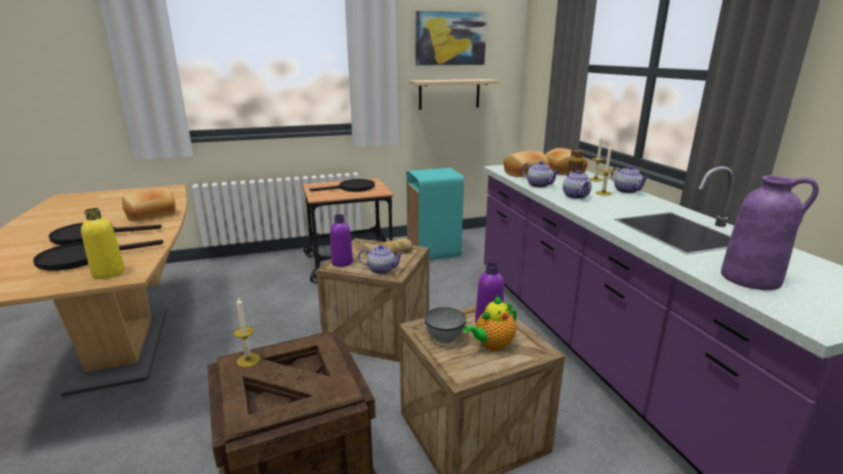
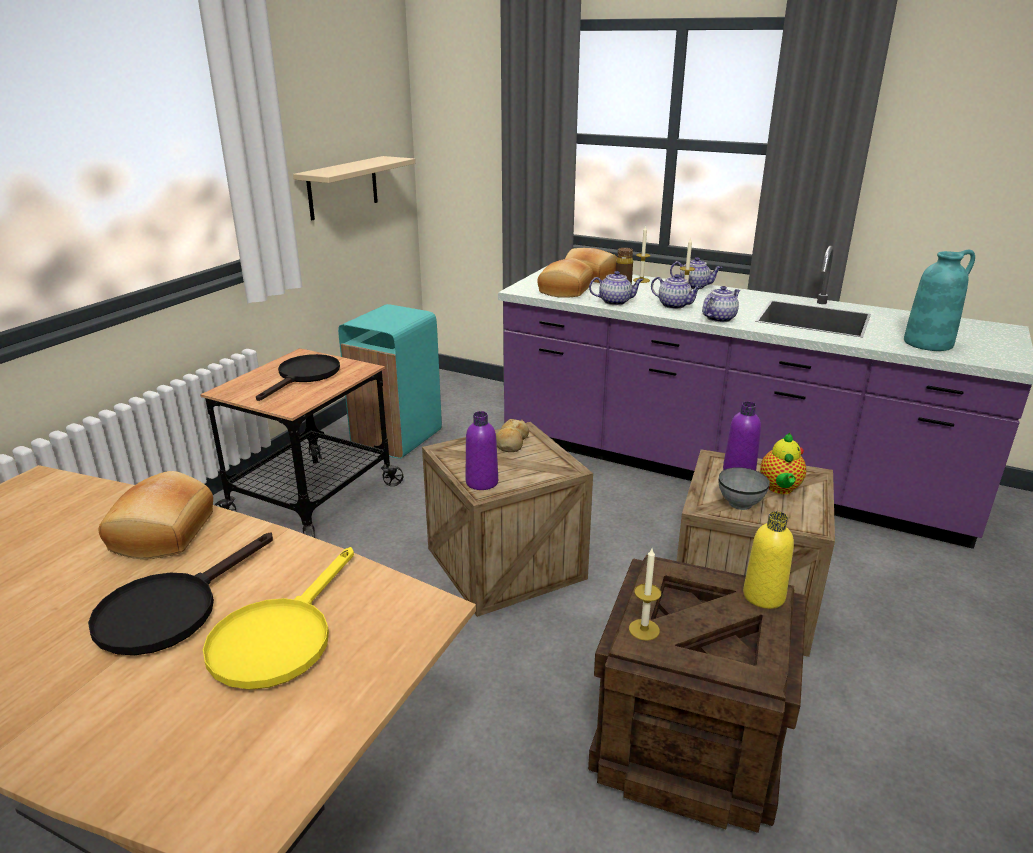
camera: 45 degrees left, 5 degrees up
(84, 258) = (279, 637): black frying pan -> yellow frying pan
(108, 273) = (393, 626): yellow bottle -> yellow bottle (763, 596)
(382, 269) = (543, 469): teapot -> teapot (719, 318)
(450, 39) = (334, 98): picture -> none
(751, 278) = (928, 343): purple vase -> turquoise vase

